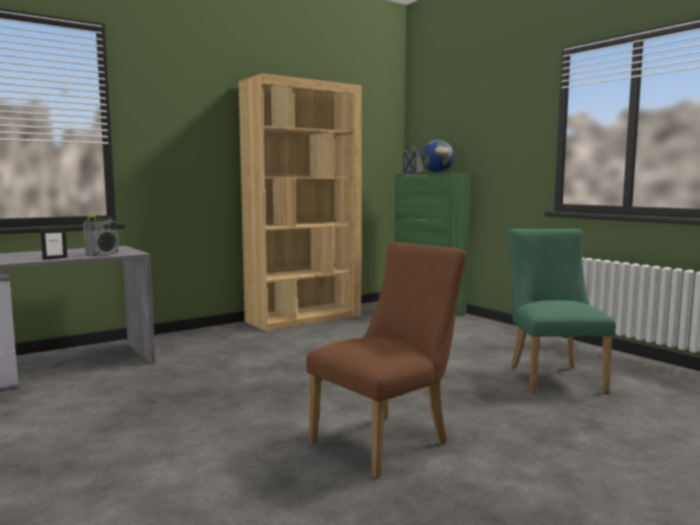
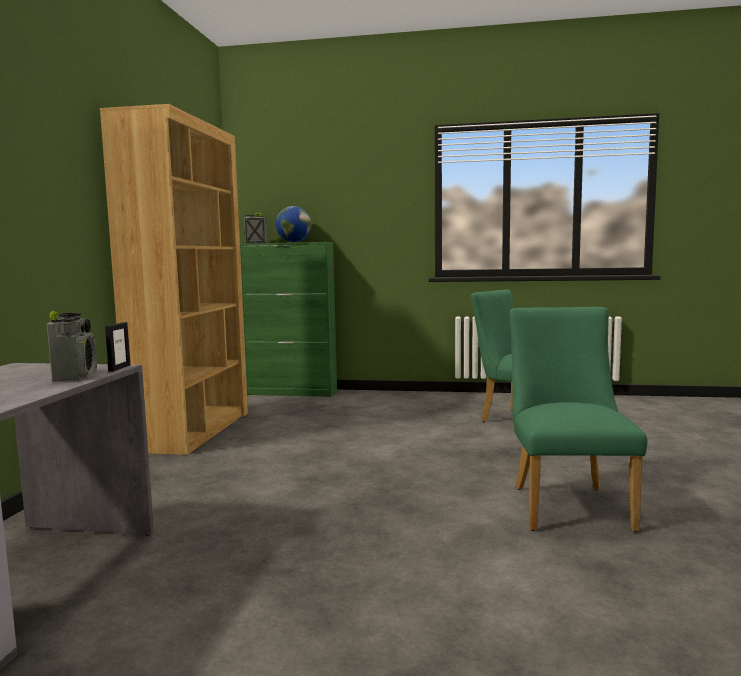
camera: 45 degrees left, 0 degrees up
(55, 258) = (30, 394): picture frame -> picture frame (119, 368)
(387, 440) = (567, 504): brown chair -> green chair

